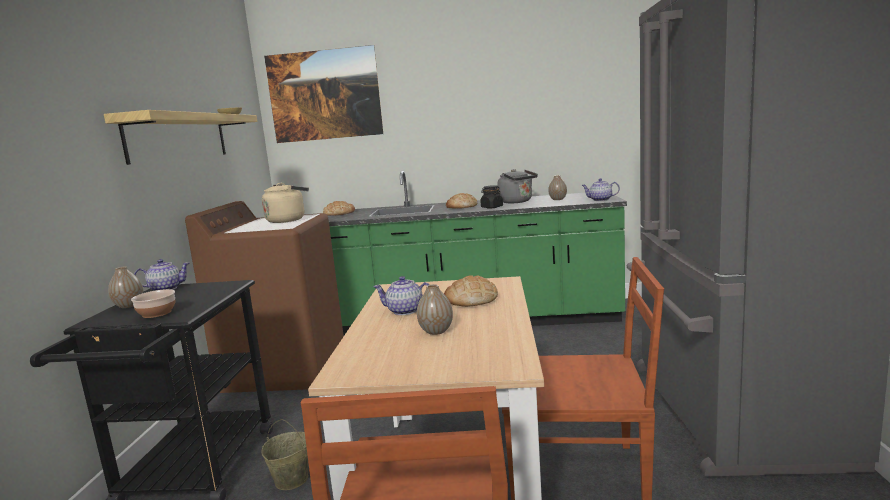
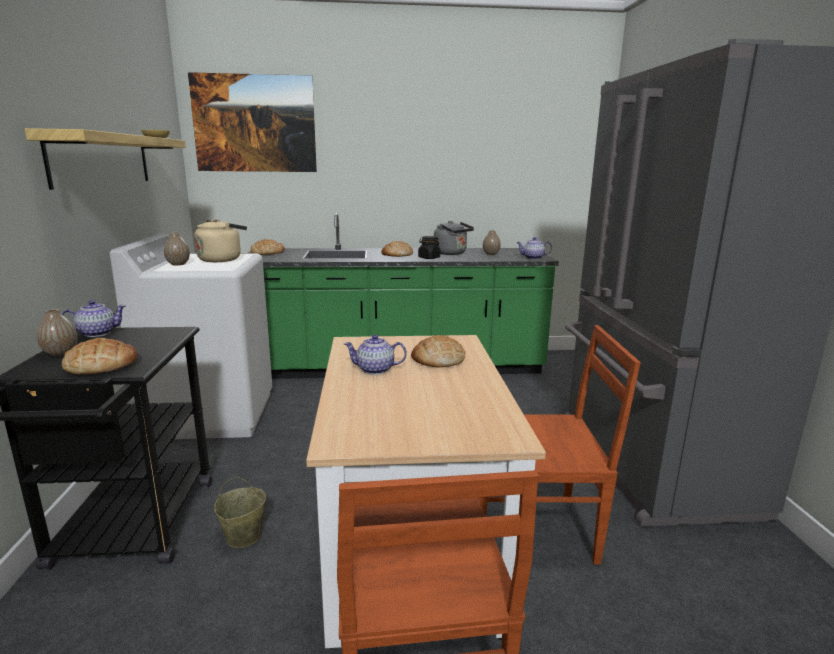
camera: 10 degrees left, 5 degrees up
(157, 313) = (101, 364): bowl -> bread
(285, 368) = (212, 414): brown washing machine -> white washing machine
(436, 331) = (417, 394): vase -> vase (178, 264)

